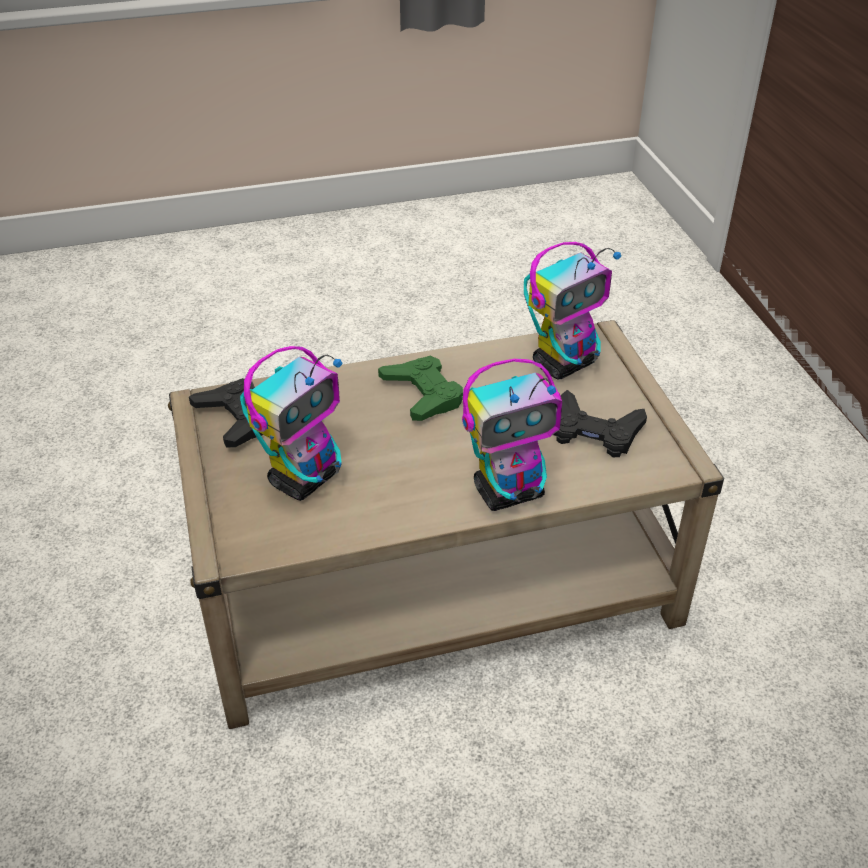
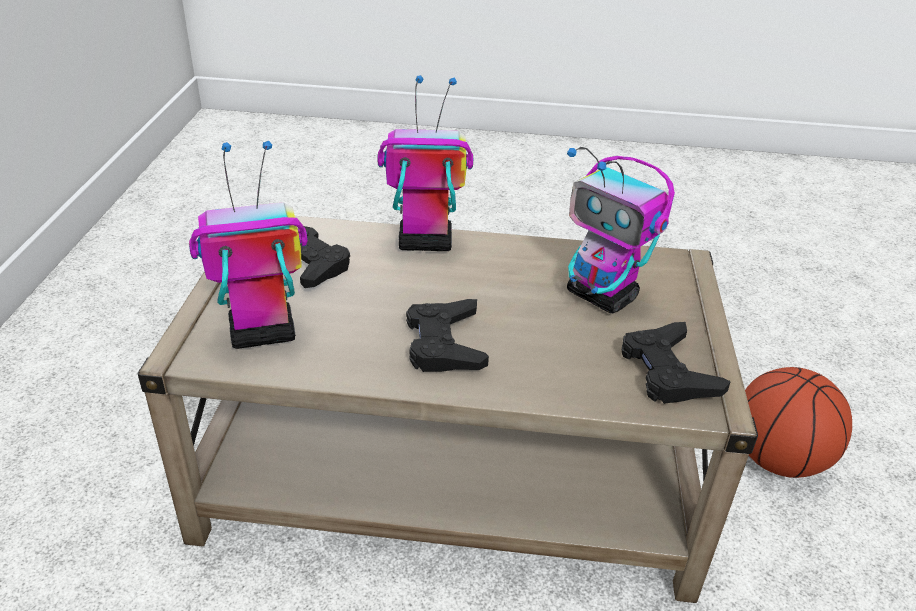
camera: 160 degrees left, 5 degrees down
(107, 703) = (778, 460): none -> basketball
(305, 478) = (603, 297): toy robot -> toy robot turned 105 degrees counterclockwise
(423, 394) = (444, 344): green game controller -> black game controller

